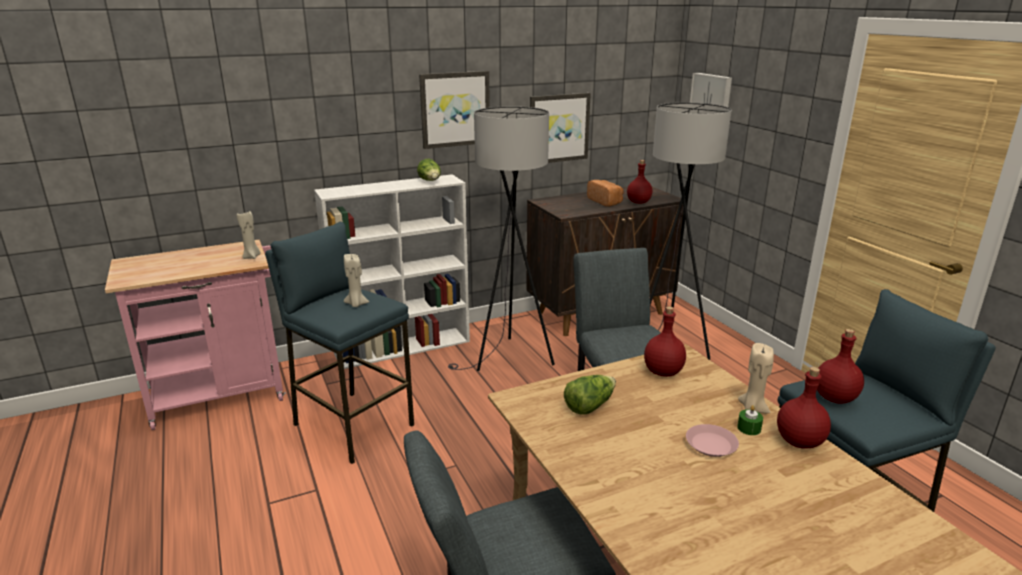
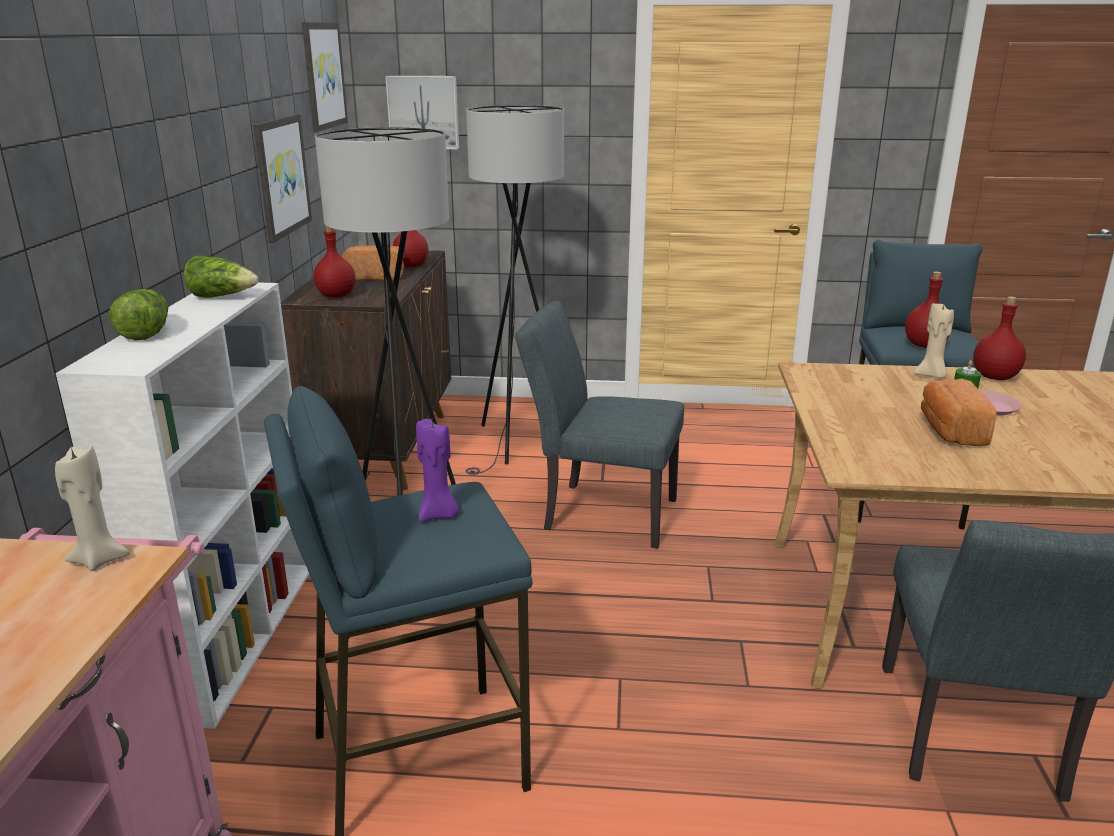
camera: 60 degrees left, 0 degrees up
(356, 304) = (439, 515): beige candle -> purple candle
(455, 109) = (189, 156): picture -> picture (323, 75)
(589, 405) = (890, 436): lettuce -> lettuce (145, 332)
(630, 430) = (950, 431): none -> bread
(662, 371) = (835, 386): red bottle -> red bottle (335, 296)

